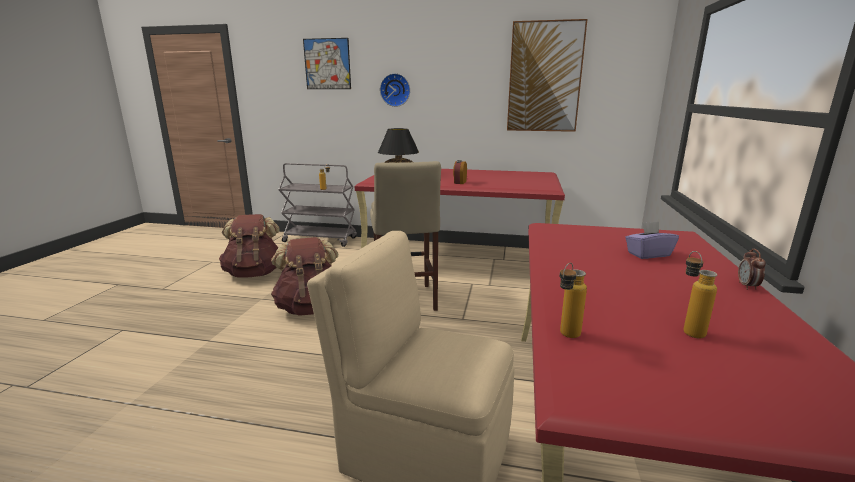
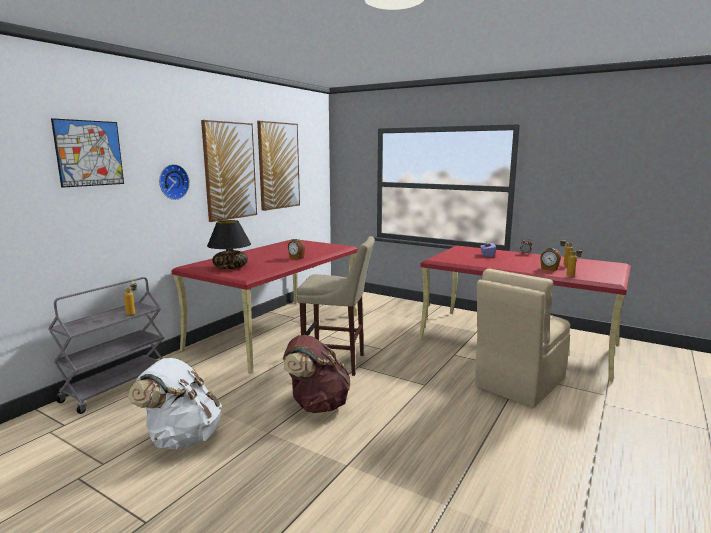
camera: 70 degrees left, 5 degrees down
(254, 274) = (182, 437): brown backpack -> white backpack
(464, 82) = (230, 171): none -> picture
(611, 310) = (549, 269): none -> alarm clock

